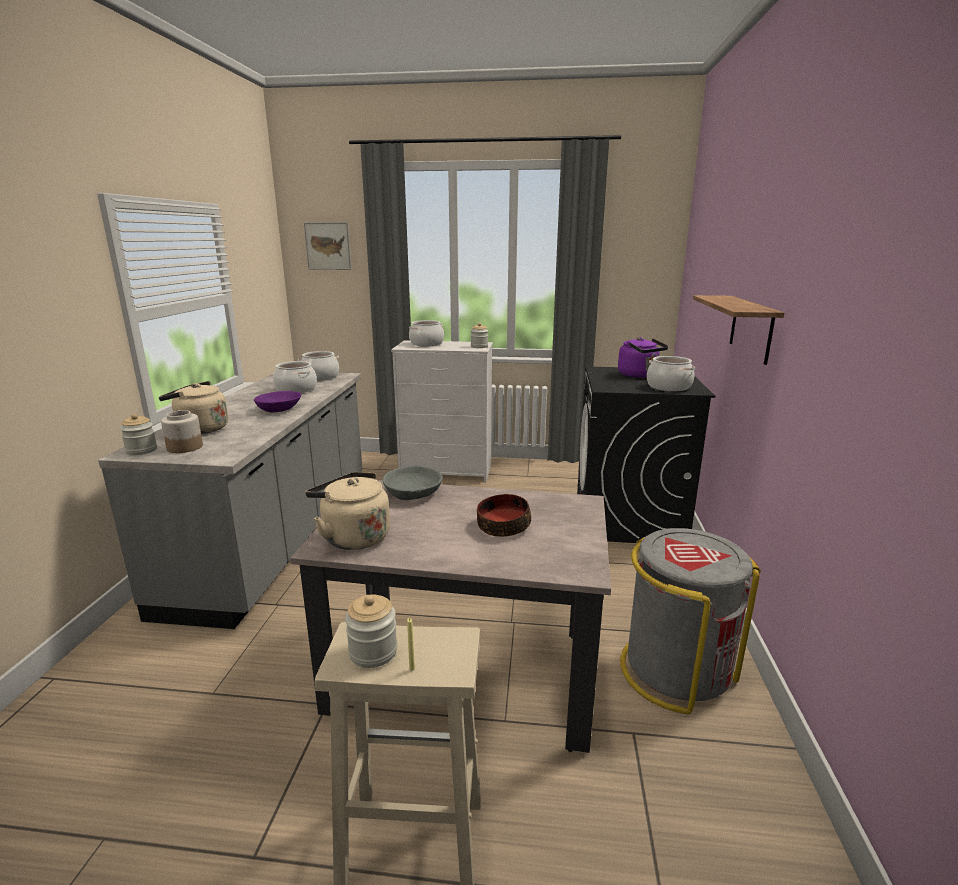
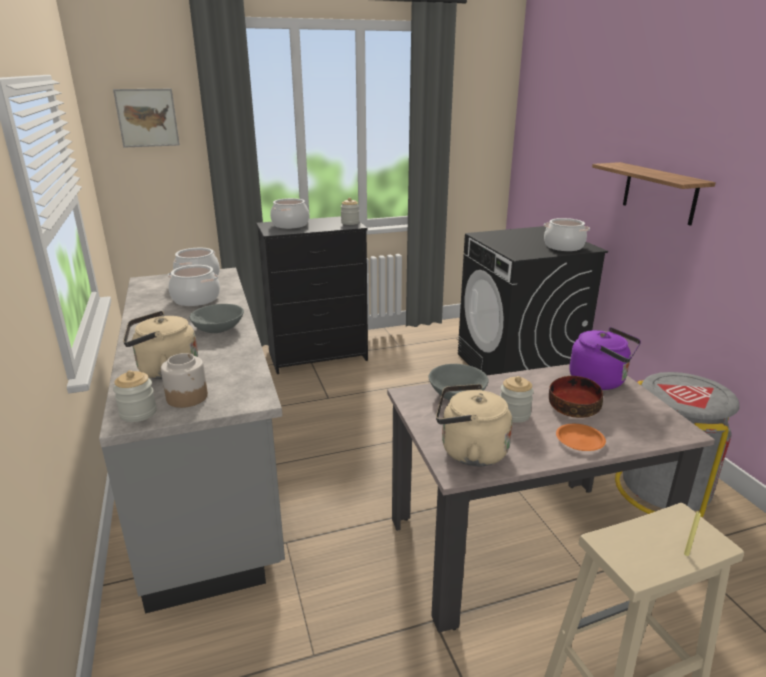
camera: 25 degrees left, 5 degrees up
(279, 409) = (218, 328): purple bowl -> grey bowl
(373, 652) = (642, 551): jar -> jar (514, 414)
(447, 471) = (318, 356): white dresser -> black dresser
(464, 553) = (580, 440): none -> orange plate
(639, 375) = (523, 237): purple kettle -> purple kettle (600, 381)

